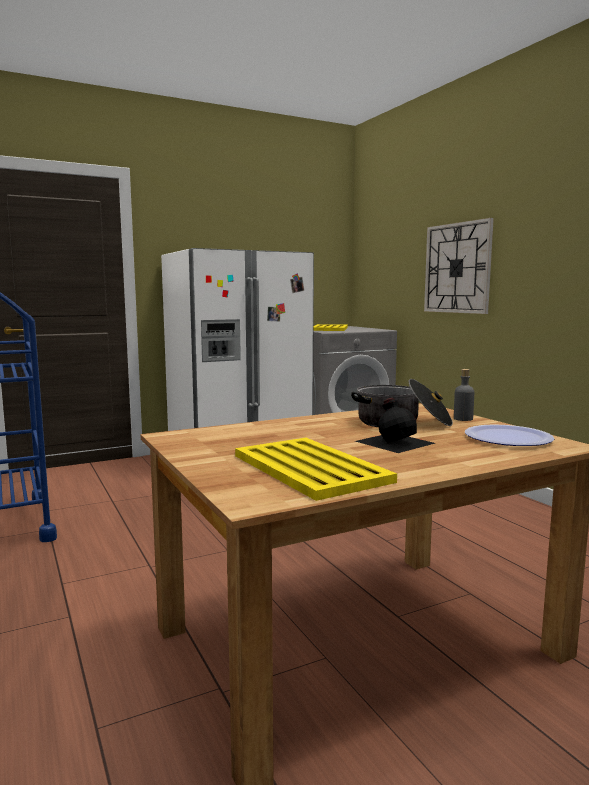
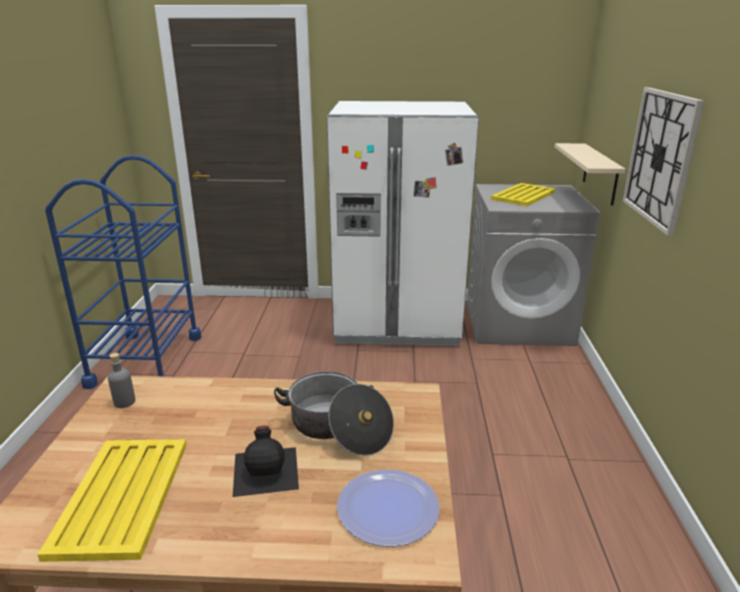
camera: 30 degrees right, 15 degrees up
(386, 305) = (600, 173): none -> beige shelf
(463, 419) = (415, 440): grey bottle -> grey bottle (124, 402)

